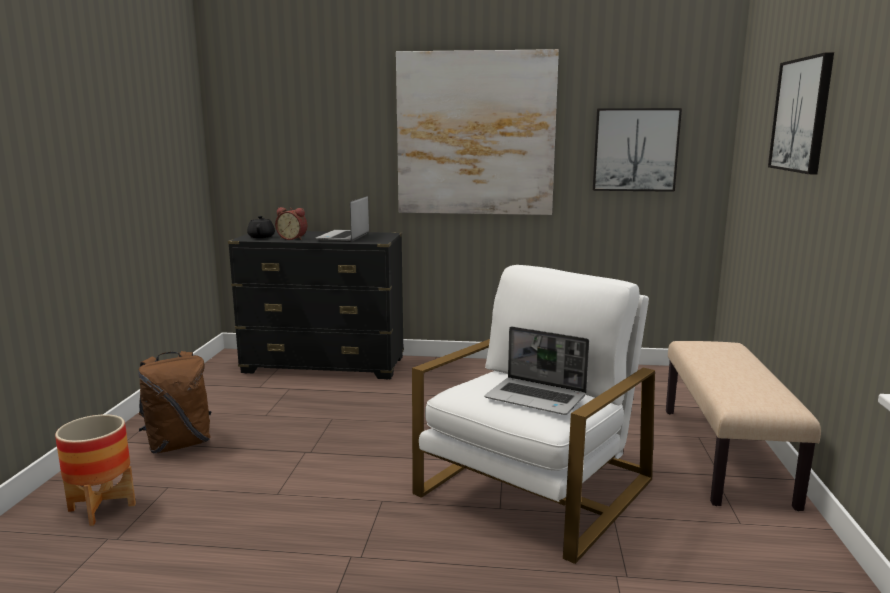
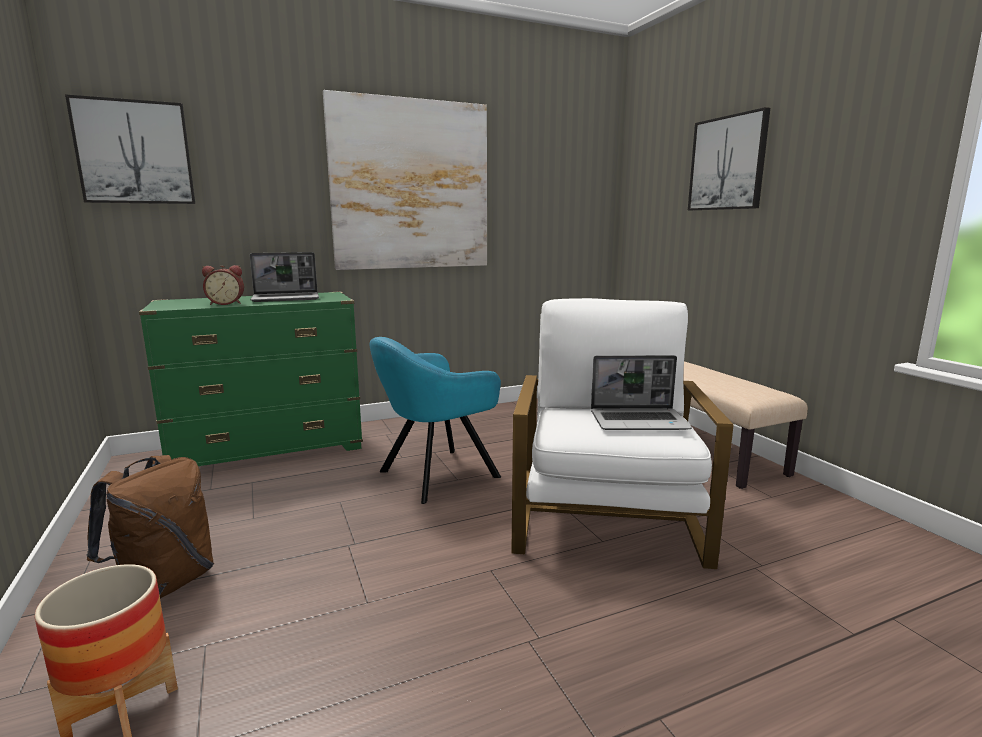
camera: 30 degrees left, 0 degrees up
(261, 237) = (178, 305): black teapot -> none
(324, 365) = (269, 450): black dresser -> green dresser
(344, 237) = (287, 298): laptop -> laptop turned 90 degrees counterclockwise
(424, 416) = (434, 475): none -> turquoise armchair
(635, 150) = (550, 203): picture -> picture (134, 152)

